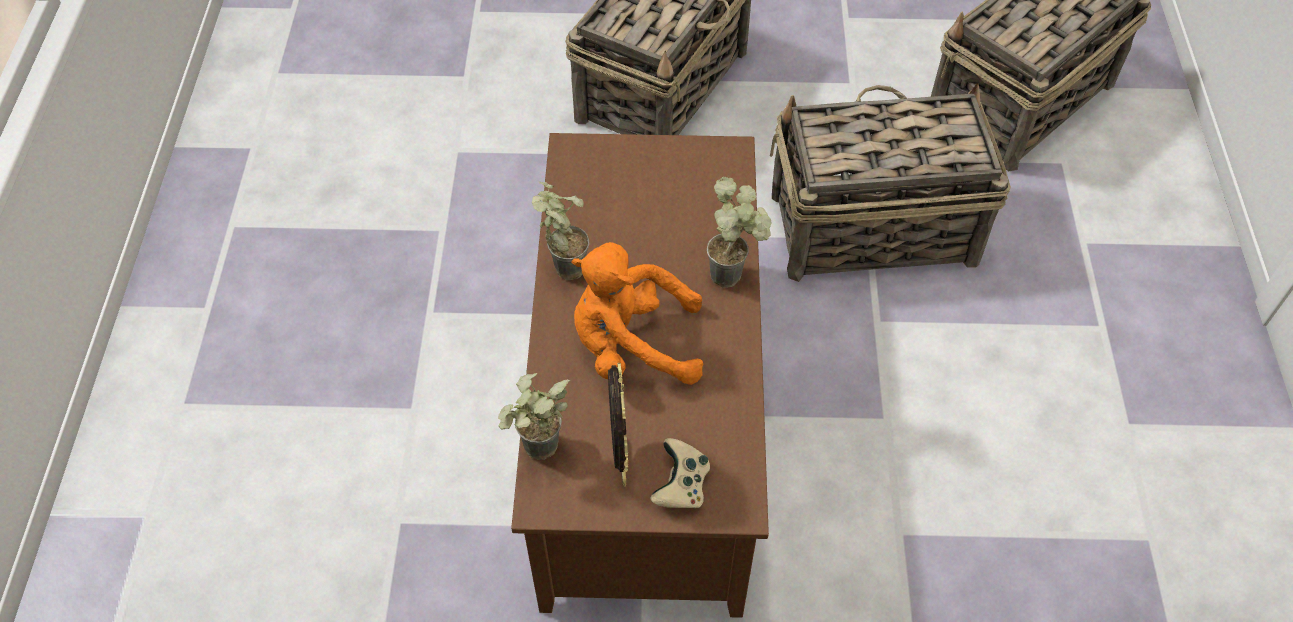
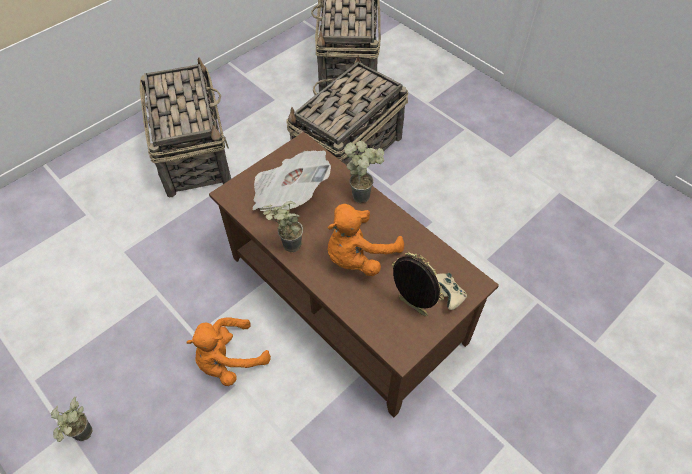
camera: 45 degrees left, 0 degrees up
(434, 374) = (229, 360): none -> orange plush toy
(538, 455) = (376, 335): potted plant -> potted plant (85, 437)
(640, 205) = (289, 194): none -> newspaper

